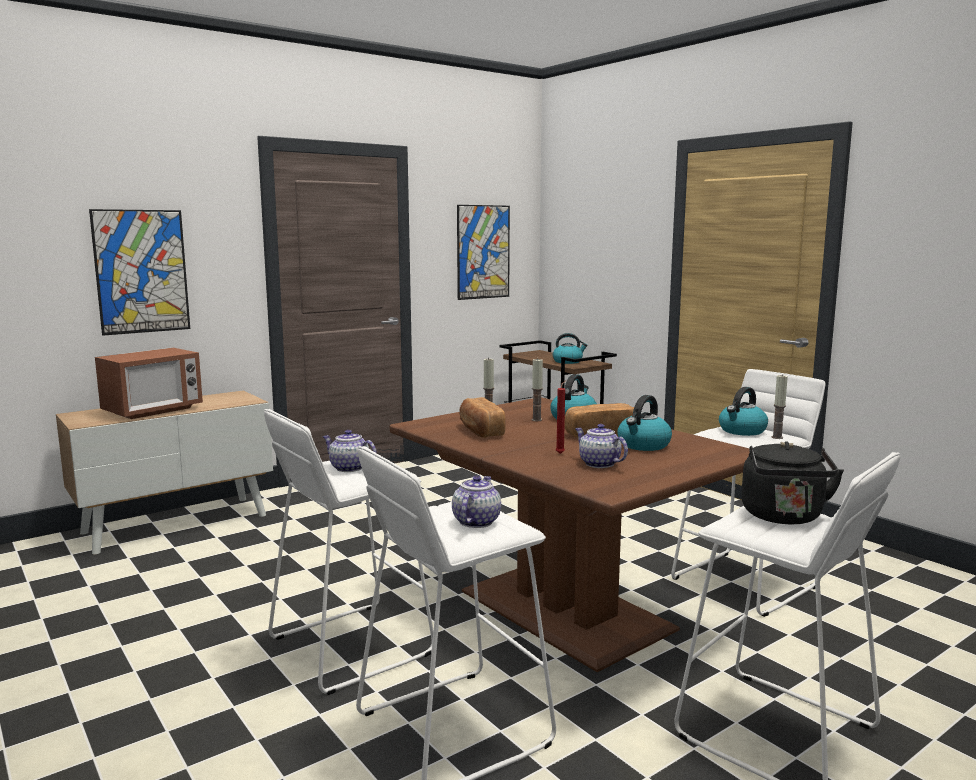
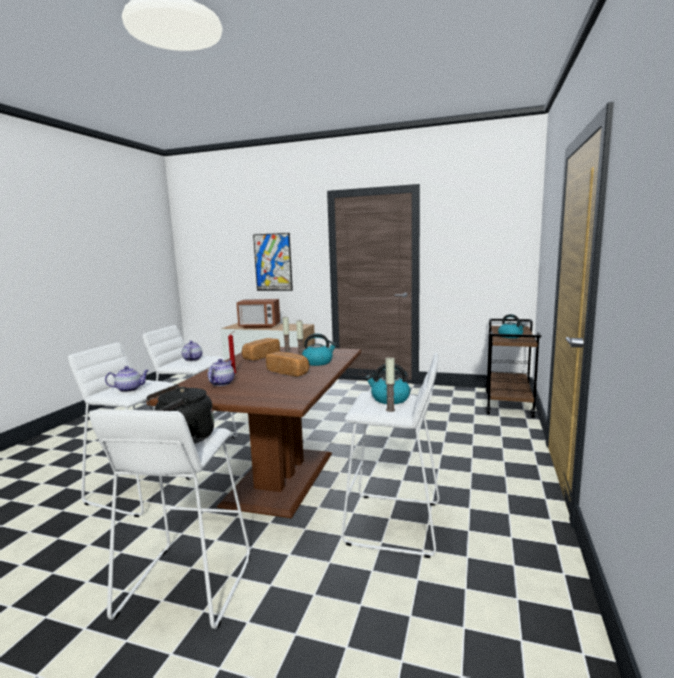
camera: 55 degrees right, 0 degrees up
(483, 252) = (481, 251): picture -> none
(643, 445) = (275, 383): kettle -> none

